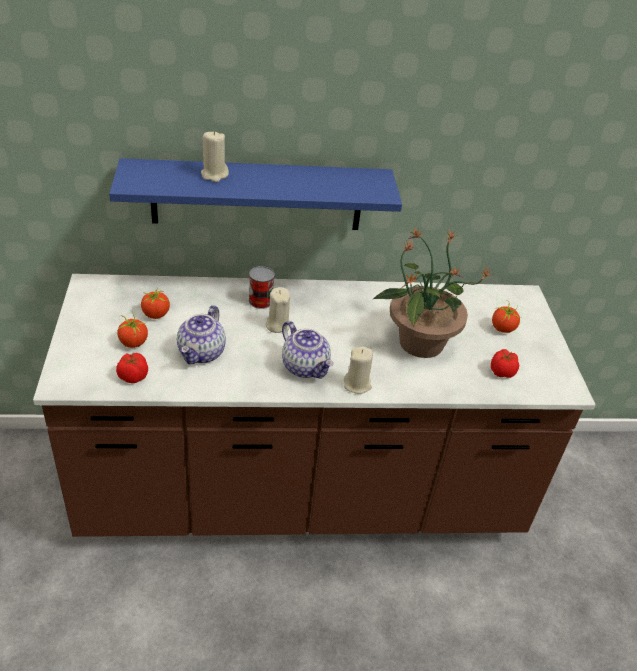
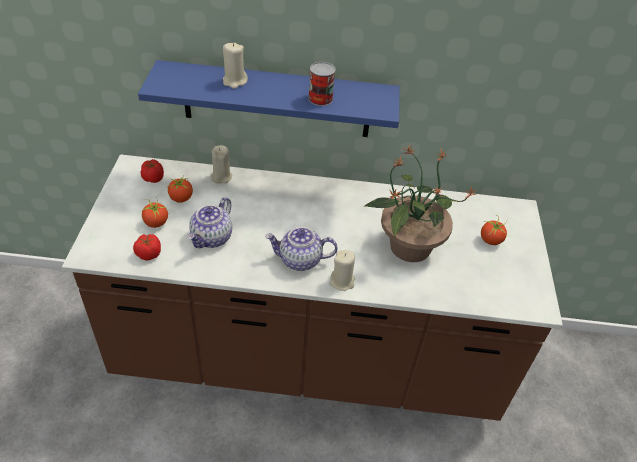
camera: 10 degrees right, 5 degrees up
(260, 301) = (274, 193): can -> can (320, 98)
(277, 325) = (284, 217): beige candle -> beige candle (221, 177)
(306, 367) = (300, 260): teapot -> teapot turned 120 degrees clockwise
(502, 371) = (479, 283): tomato -> tomato (153, 178)

